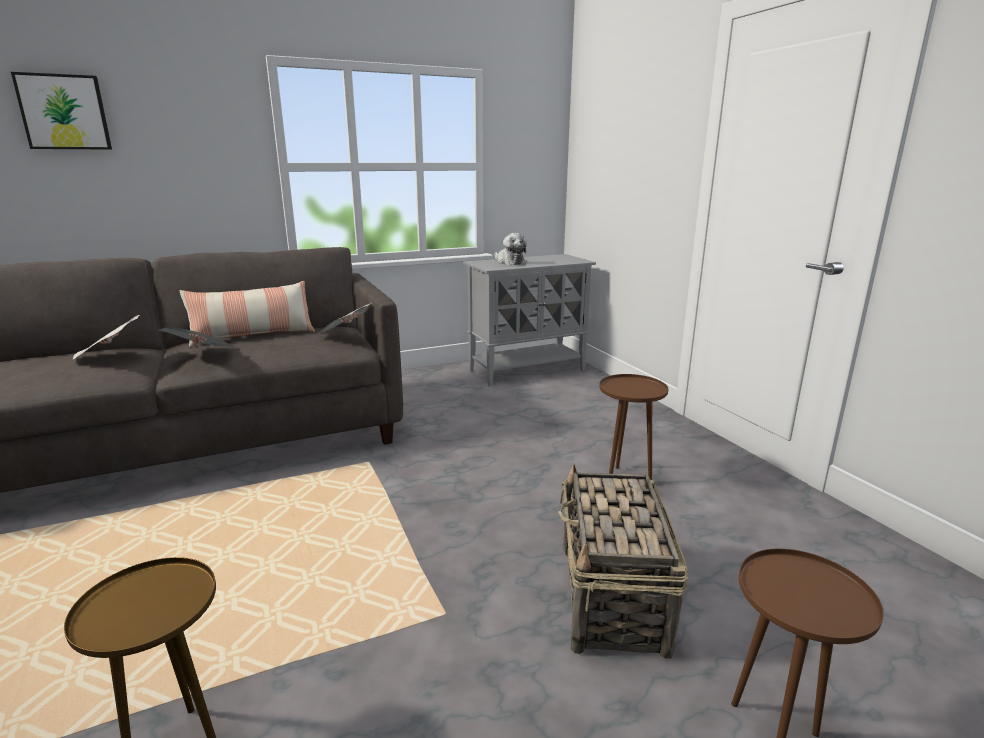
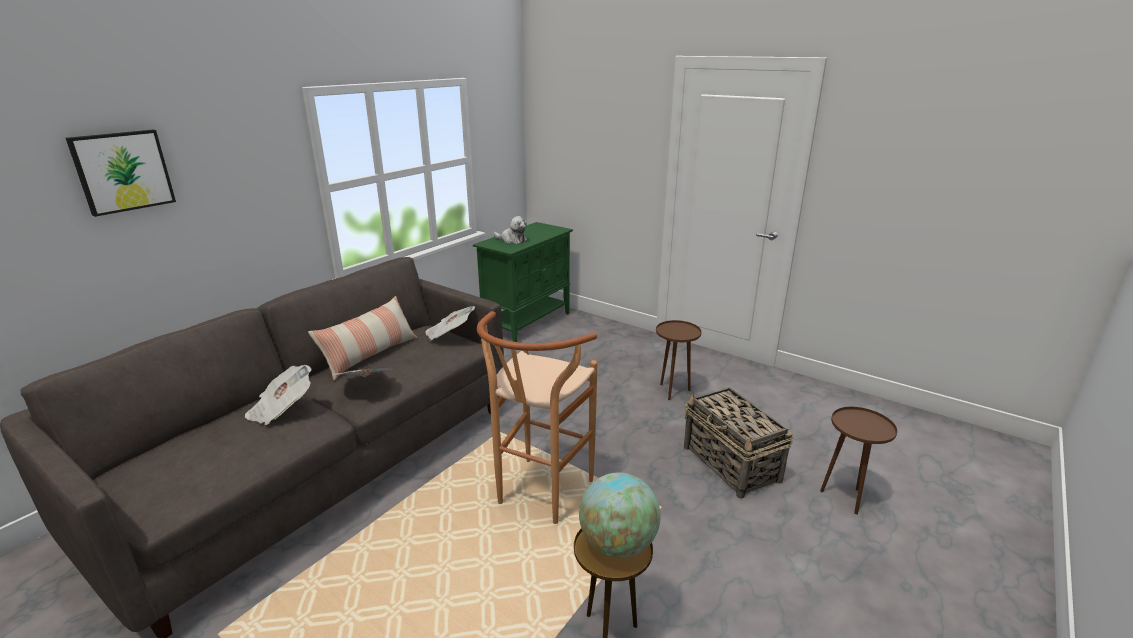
camera: 30 degrees left, 5 degrees up
(156, 601) = (618, 544): none -> globe
(322, 542) = (539, 496): none -> brown stool
(527, 370) = (527, 322): grey cabinet -> green cabinet

